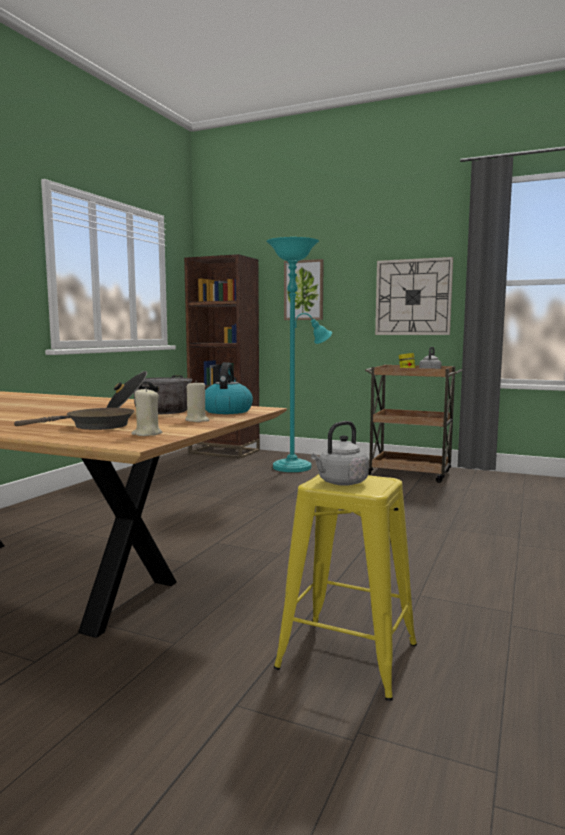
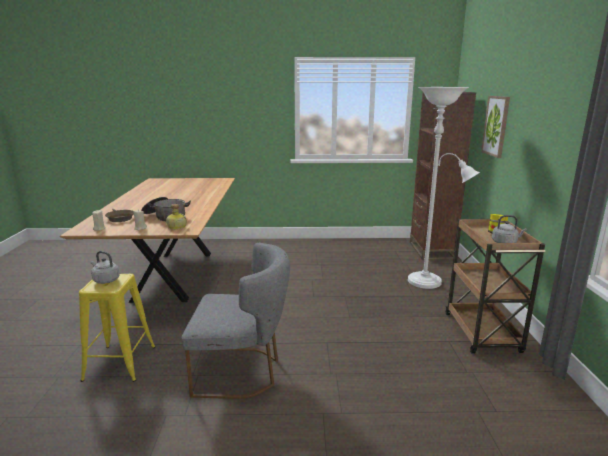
camera: 65 degrees right, 10 degrees up
(227, 411) = (176, 227): kettle -> bottle
(296, 467) = (429, 282): turquoise floor lamp -> white floor lamp
(413, 297) = (555, 151): wall clock -> none
(425, 568) = (242, 372): none -> grey chair

